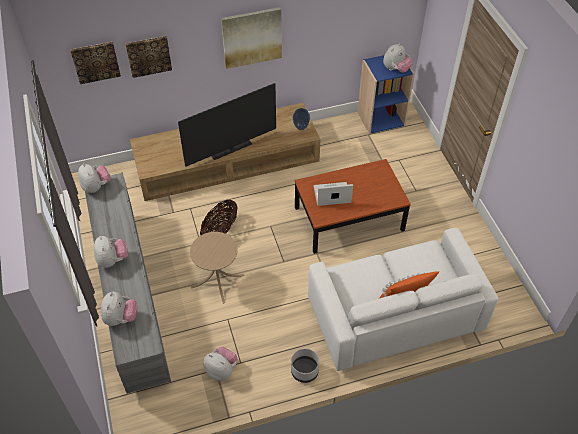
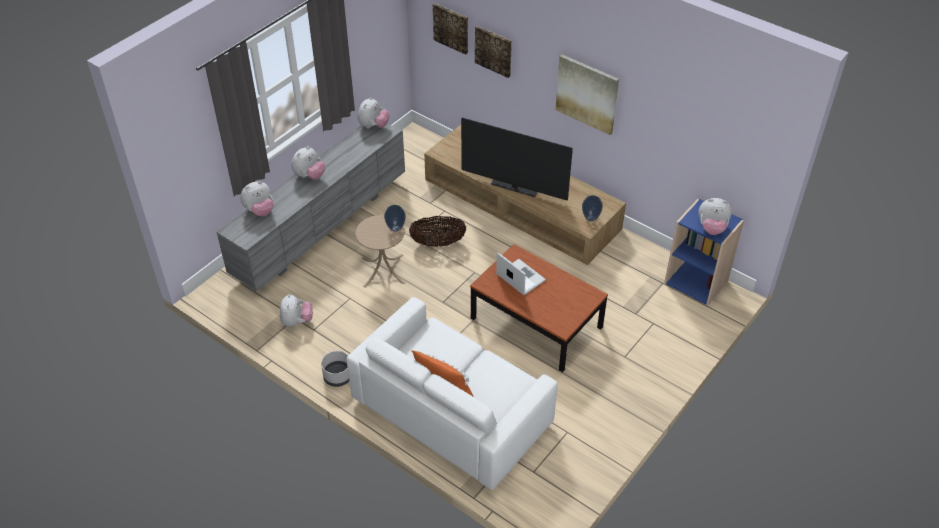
camera: 55 degrees right, 5 degrees down
(219, 238) = (395, 228): none -> vase

